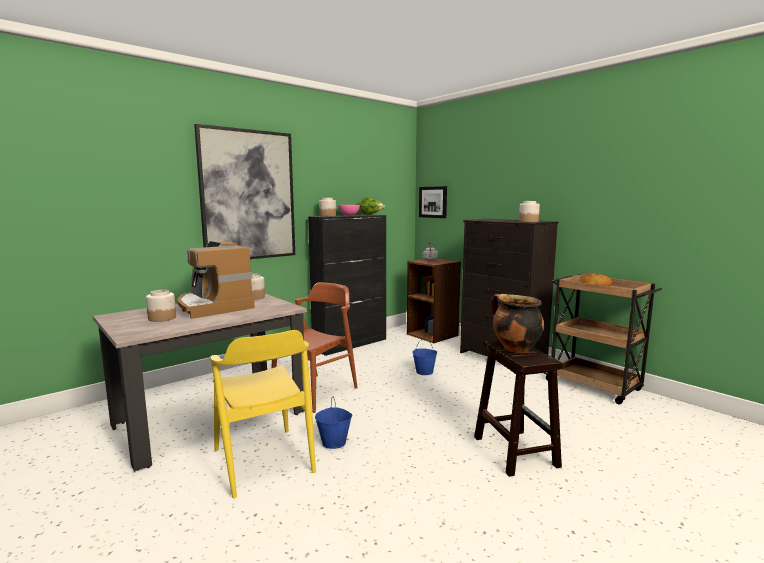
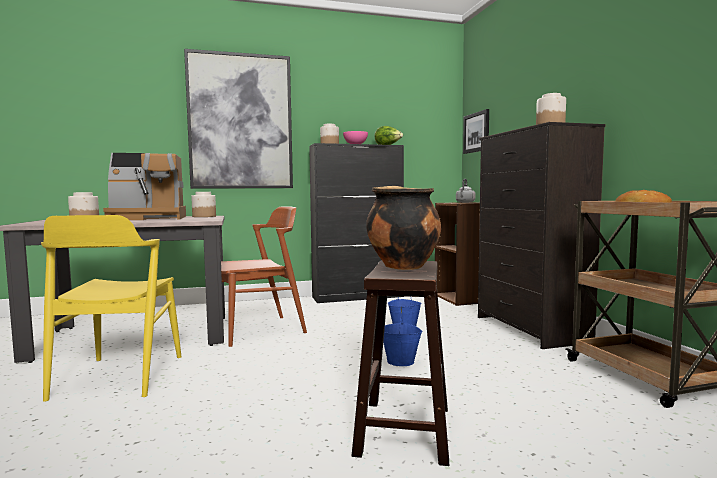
camera: 25 degrees right, 5 degrees down
(213, 307) = (148, 218): coffee machine -> coffee machine turned 90 degrees counterclockwise
(334, 442) = (206, 375): blue bucket -> blue bucket (401, 361)

